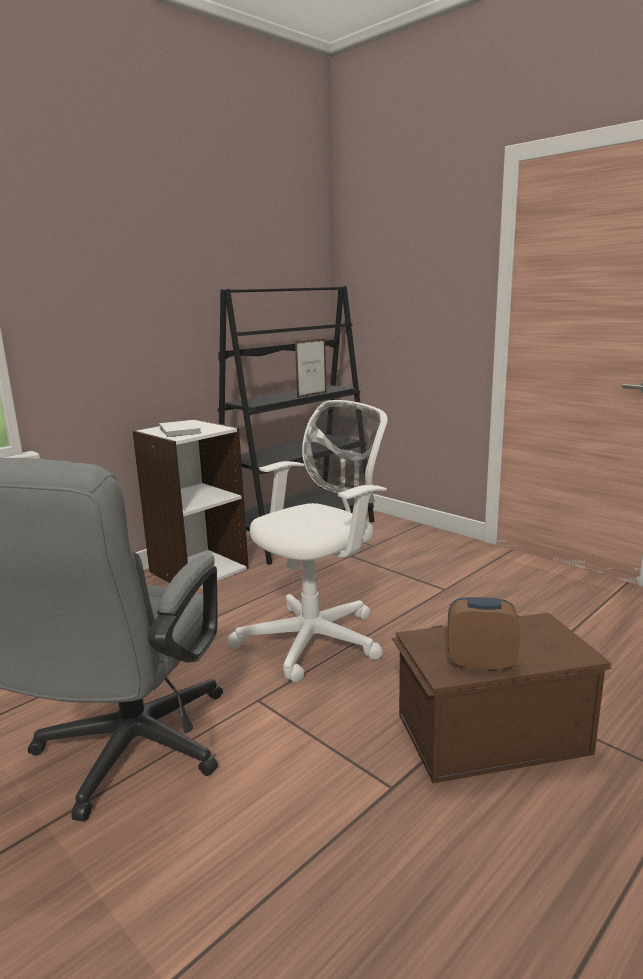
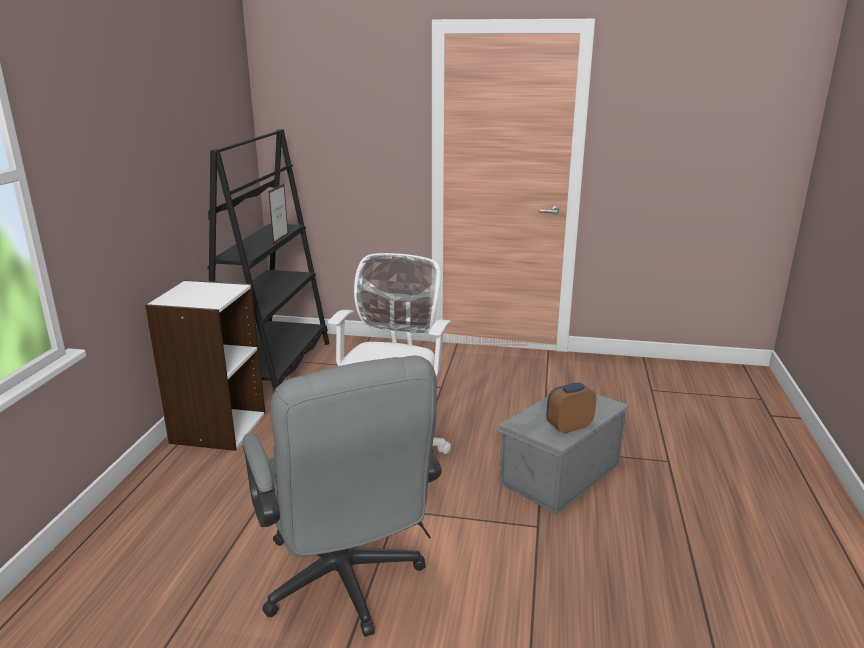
camera: 35 degrees left, 5 degrees up
(179, 431) = (200, 297): white book -> none
(489, 732) = (558, 473): brown storage box -> grey storage box

